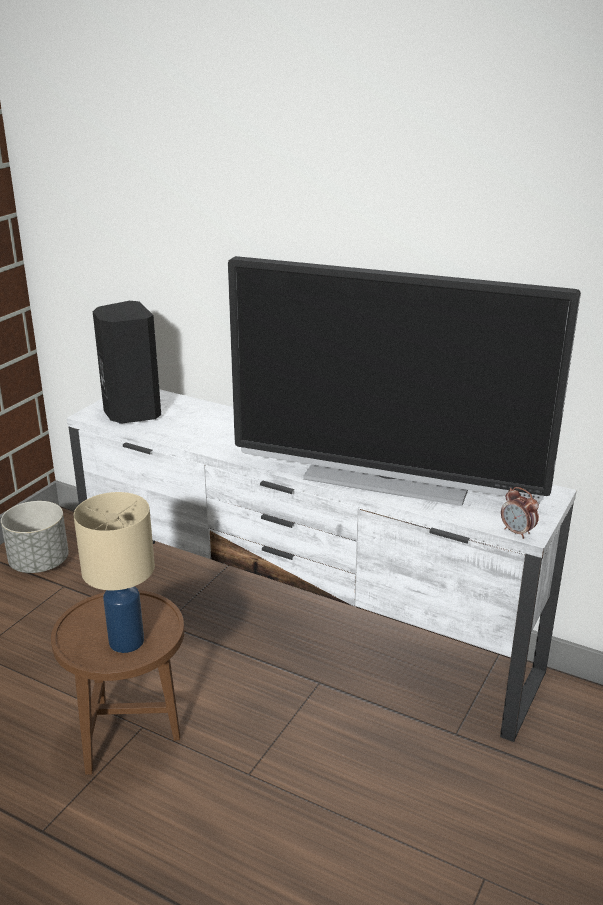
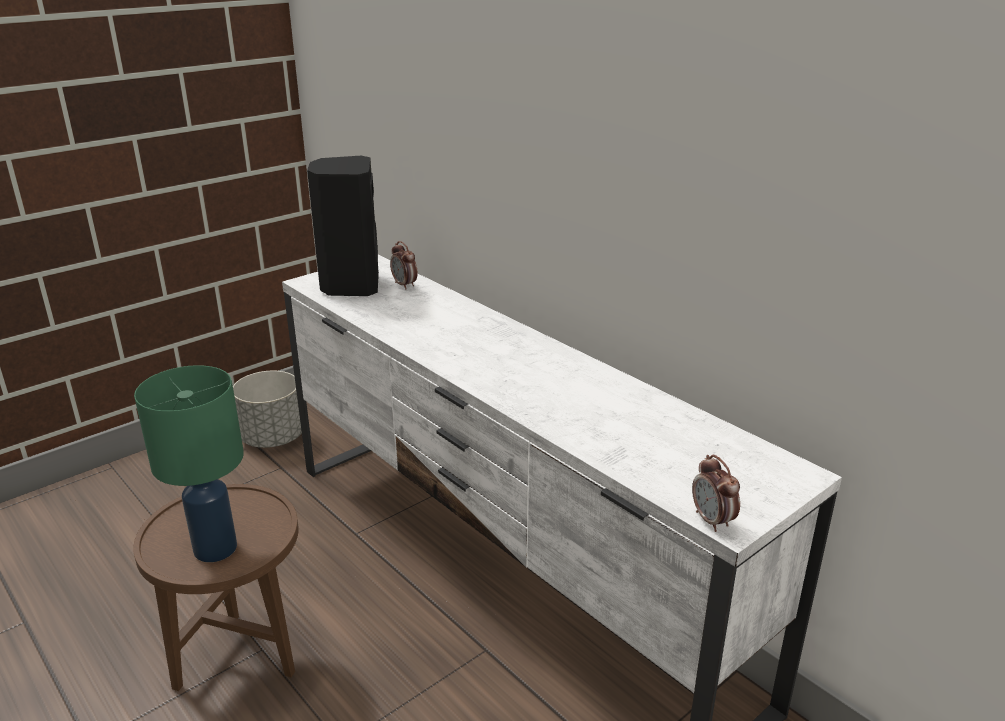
camera: 20 degrees right, 0 degrees up
(126, 642) = (215, 549): beige table lamp -> green table lamp
(177, 405) = (404, 285): none -> alarm clock
(387, 480) = (581, 413): television -> none

